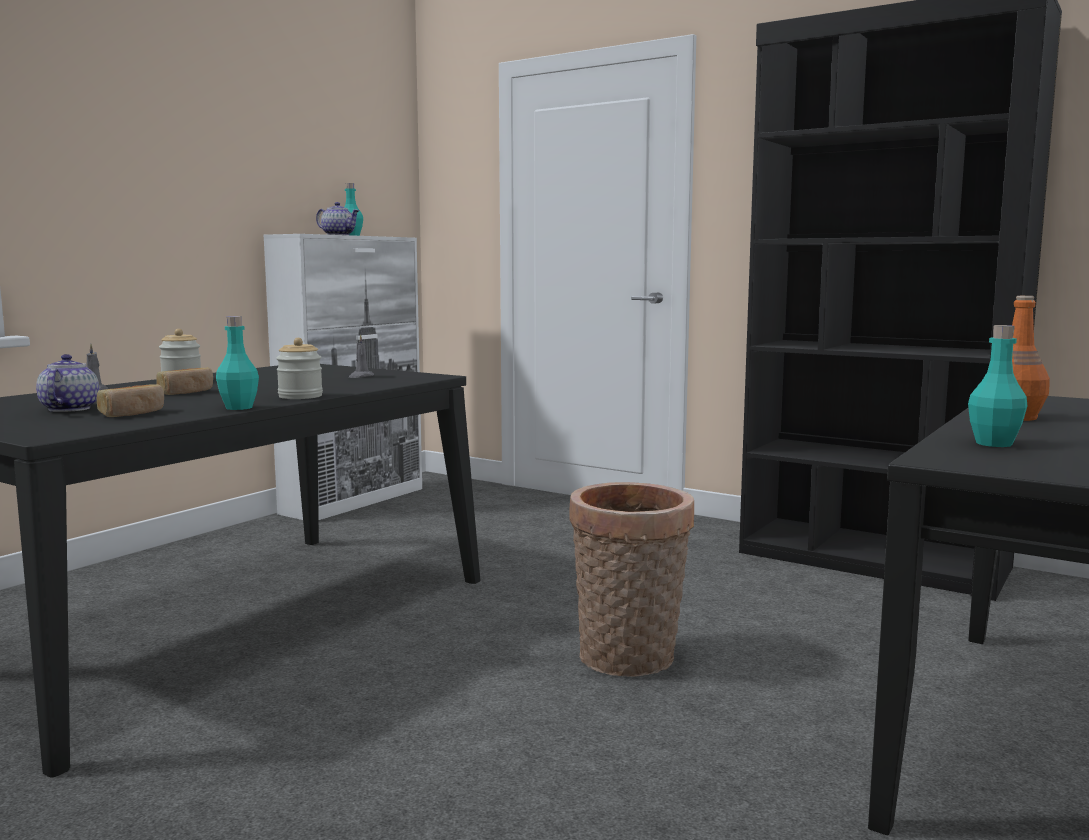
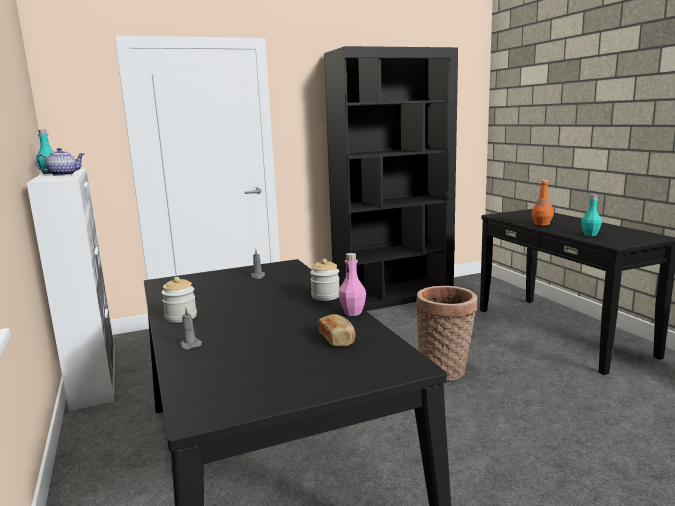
camera: 55 degrees left, 5 degrees up
(69, 409) = (285, 356): teapot -> none
(186, 392) = (252, 320): bread -> none
(239, 408) = (352, 312): turquoise bottle -> pink bottle

